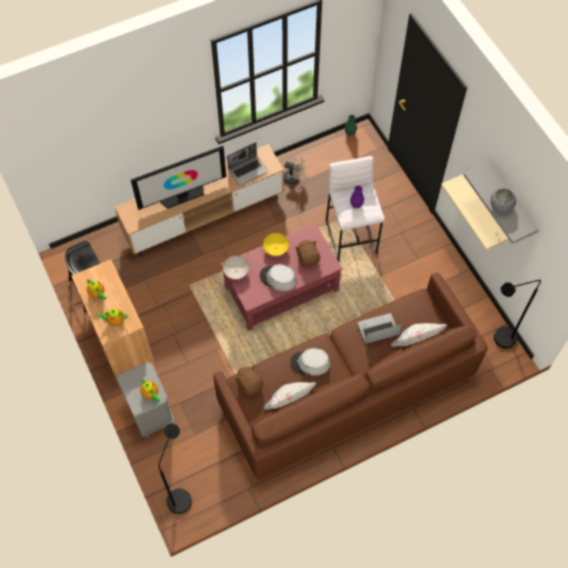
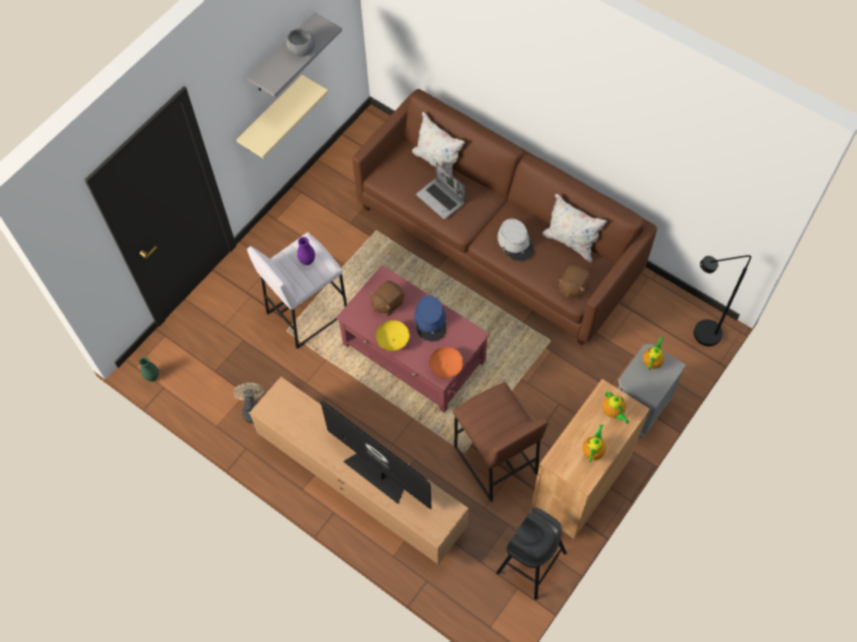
camera: 115 degrees left, 0 degrees up
(172, 301) = (494, 460): none -> brown stool
(236, 271) = (445, 367): white bowl -> orange bowl
(248, 170) = (301, 416): laptop -> none
(278, 278) = (430, 321): grey hat -> blue hat
(499, 340) = (365, 134): black floor lamp -> none

